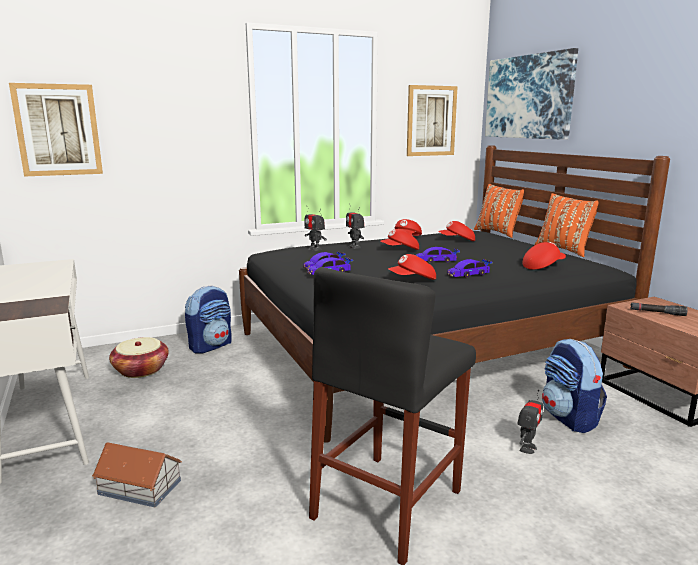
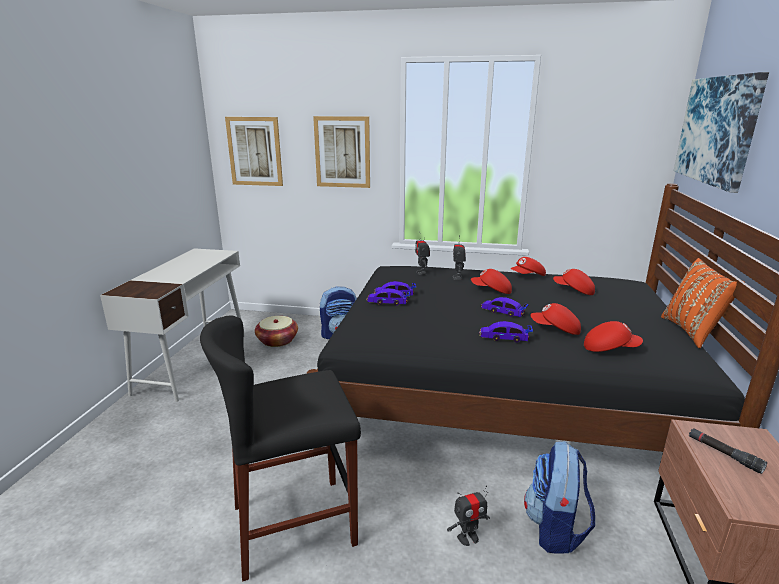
camera: 35 degrees right, 5 degrees up
(139, 486) = (181, 430): toy house -> none
(413, 280) = (439, 330): red cap -> red cap (555, 329)
(431, 121) = (602, 150): picture -> picture (342, 152)
(498, 232) = (653, 288): orange pillow -> none

